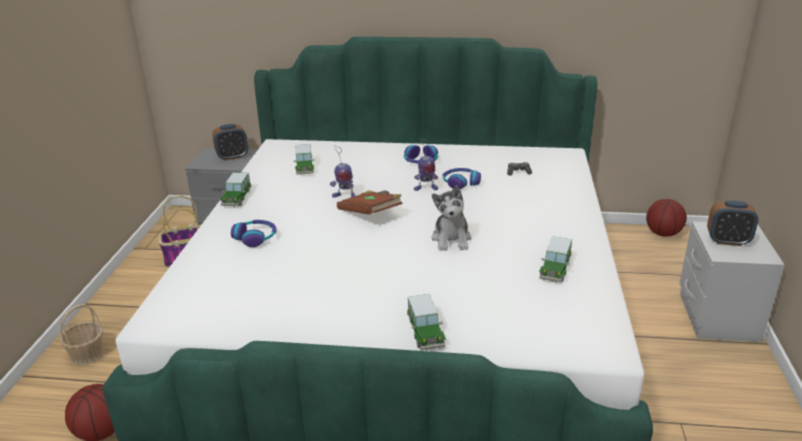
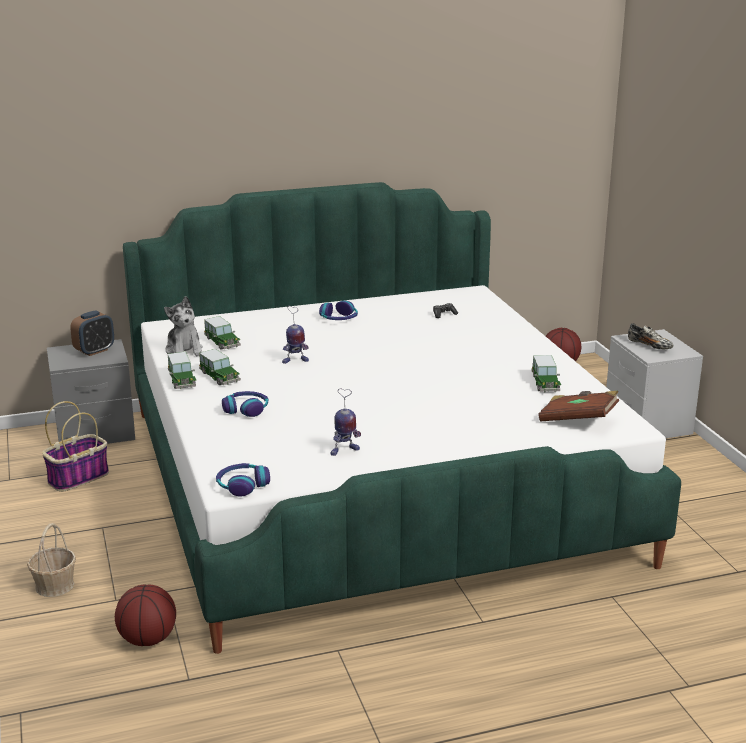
camera: 25 degrees left, 5 degrees down
(370, 214) = (338, 371): brown book -> brown book (578, 420)
(425, 189) = (369, 342): toy robot -> toy robot (344, 451)
(425, 333) = (482, 446): toy car -> toy car (219, 377)
(451, 239) = (436, 377): plush toy -> plush toy (185, 350)
(461, 182) = (398, 331): headphones -> headphones (242, 485)
(727, 241) = (649, 346): alarm clock -> shoe

